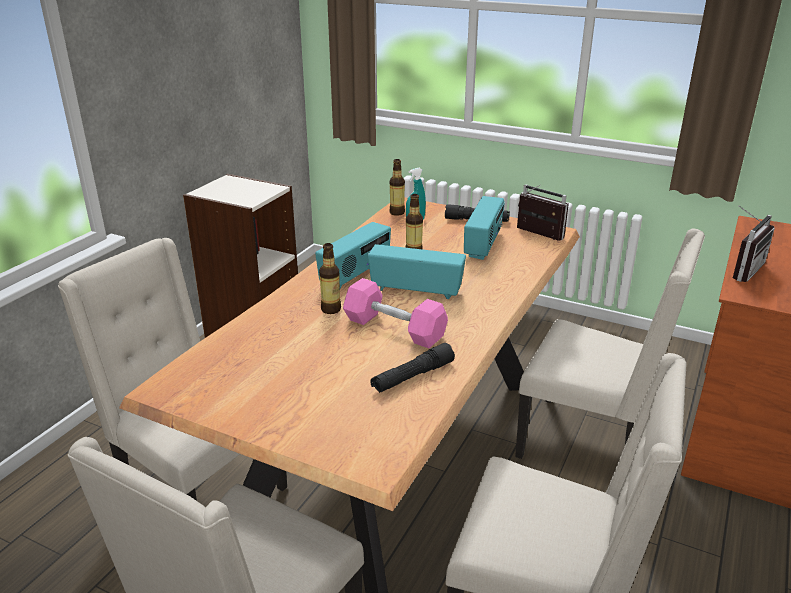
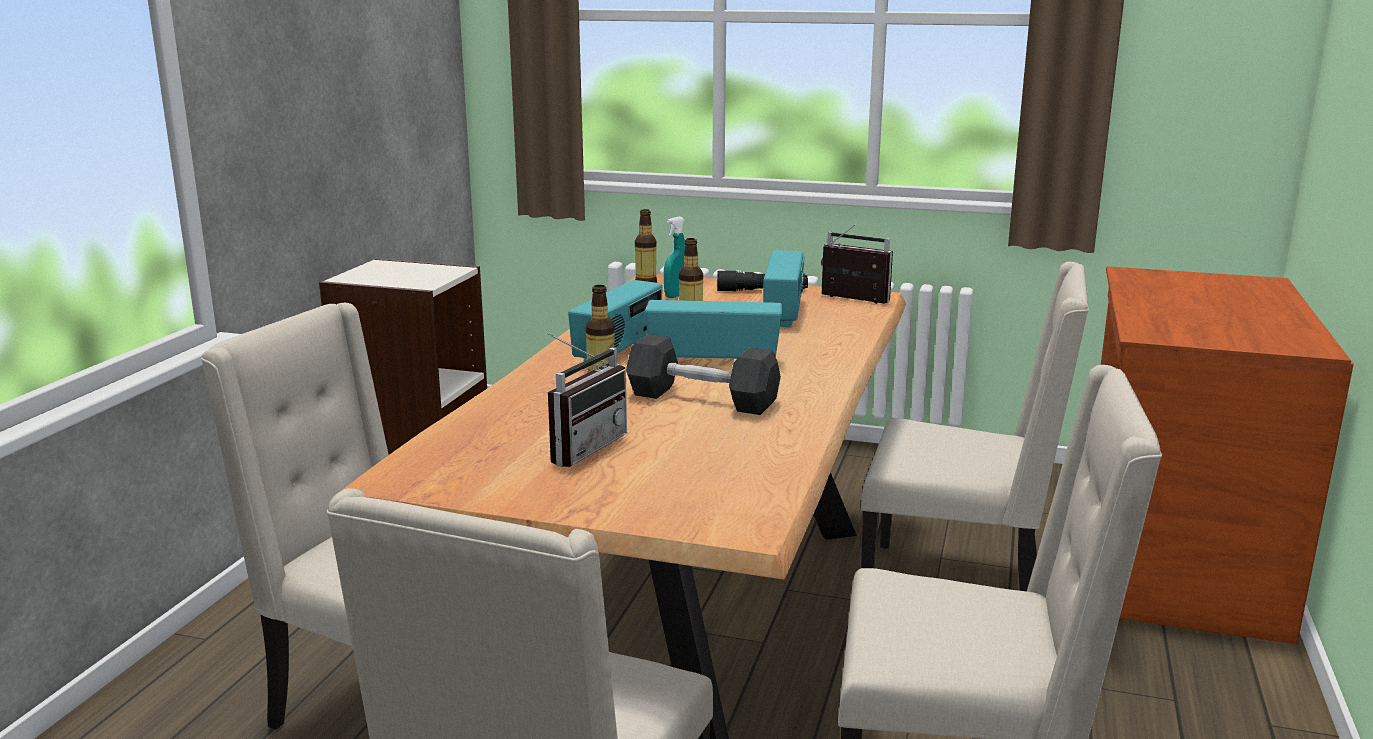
camera: 10 degrees left, 10 degrees down
(394, 329) = (702, 399): pink dumbbell -> grey dumbbell
(412, 377) = (752, 443): black flashlight -> none
(741, 269) = (1134, 313): radio -> radio (580, 447)

